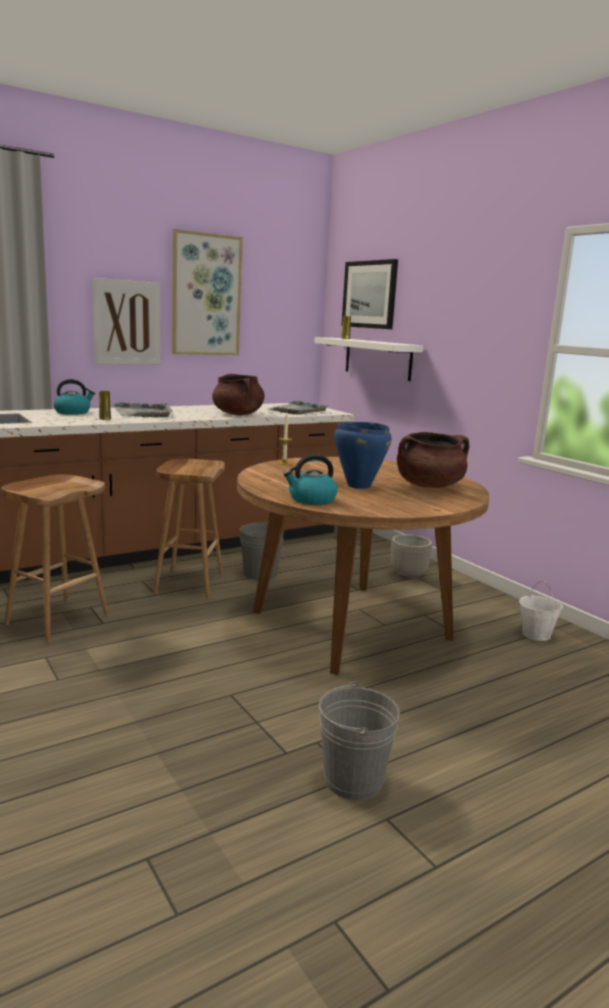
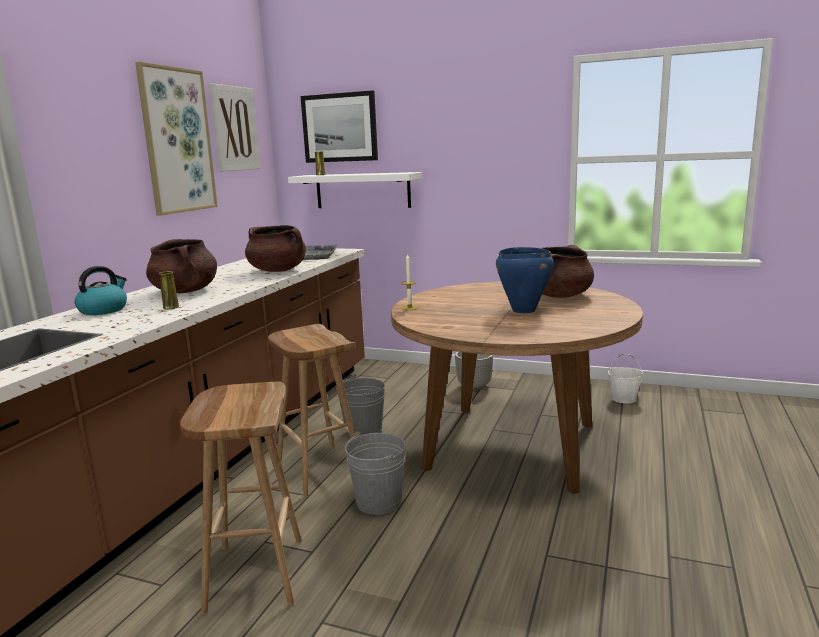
camera: 35 degrees left, 0 degrees up
(127, 323) = (106, 184): picture -> picture (235, 129)
(143, 413) = (185, 291): grey tray -> brown cooking pot
(311, 500) = (538, 333): kettle -> none
(353, 779) = (739, 570): grey bucket -> grey bucket (378, 501)

